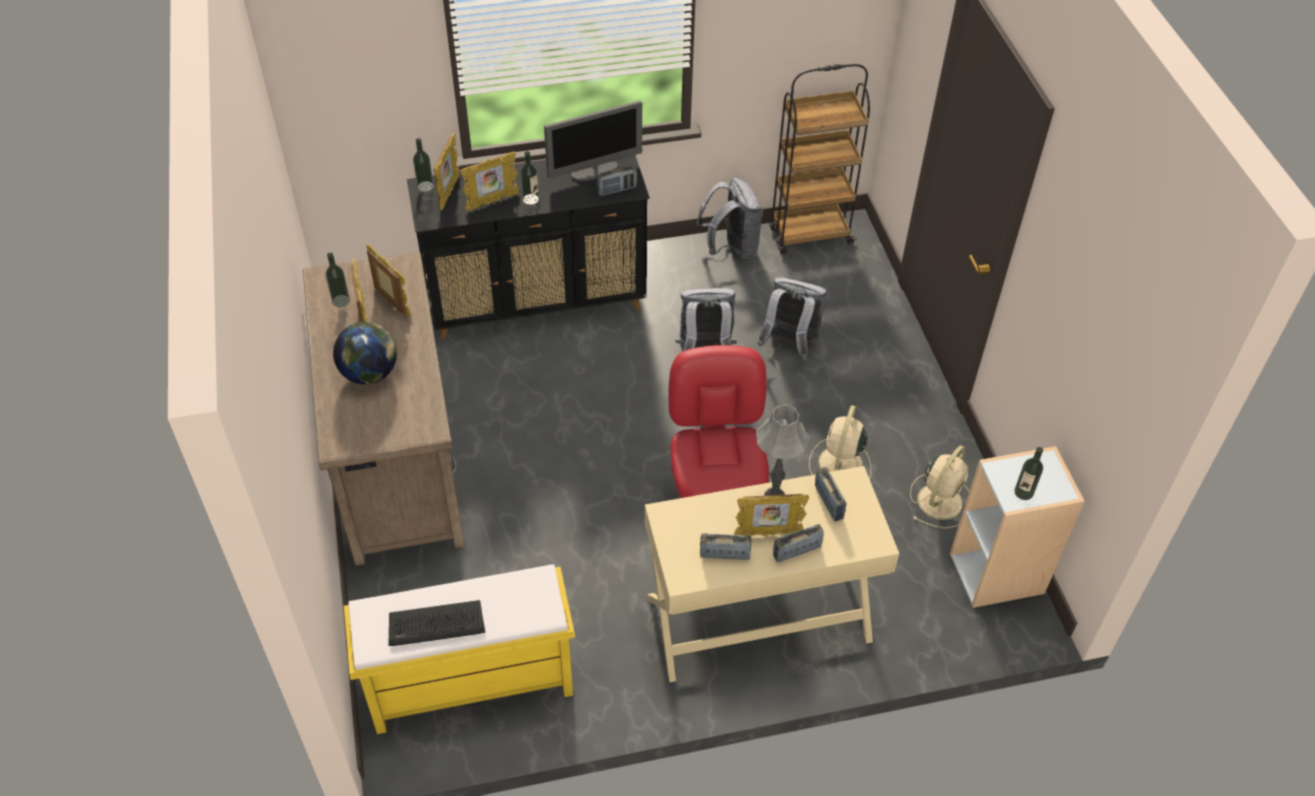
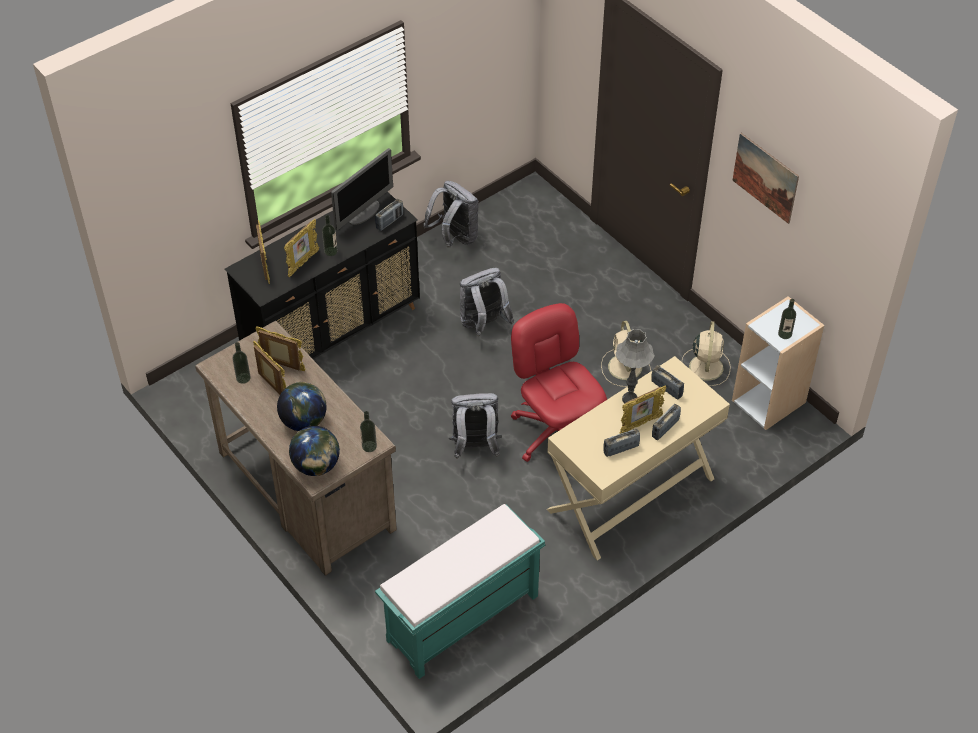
camera: 25 degrees left, 0 degrees up
(347, 429) = (316, 466): none -> globe
(425, 186) = (243, 269): bottle -> bottle (369, 446)
(436, 624) = (451, 574): keyboard -> none
(469, 684) = (462, 619): yellow bench -> turquoise bench
(789, 346) = (541, 296): grey backpack -> grey backpack (475, 447)
(810, 236) = (507, 207): brown cart -> none
(1066, 274) = (765, 177): none -> picture

